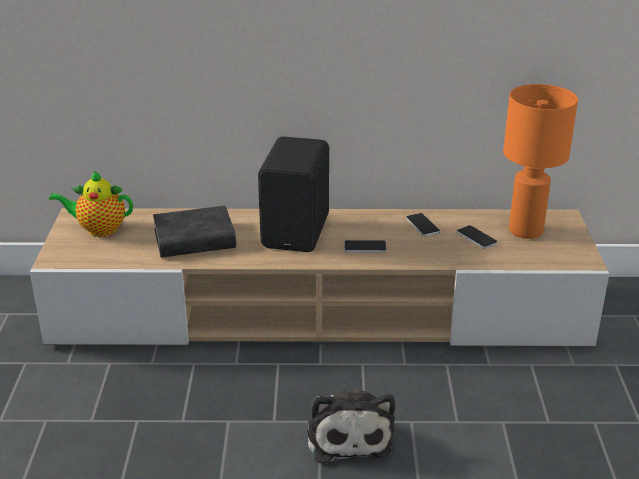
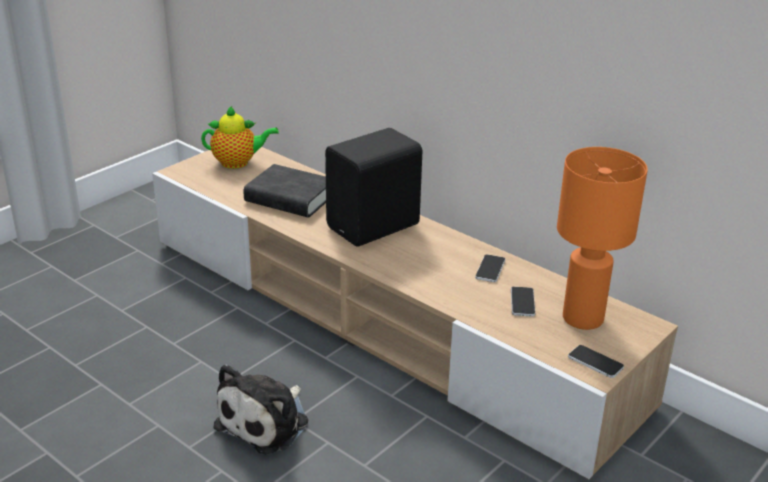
camera: 40 degrees right, 0 degrees up
(99, 229) = (238, 163): teapot -> teapot turned 135 degrees clockwise
(365, 247) = (408, 264): phone -> phone (595, 362)

